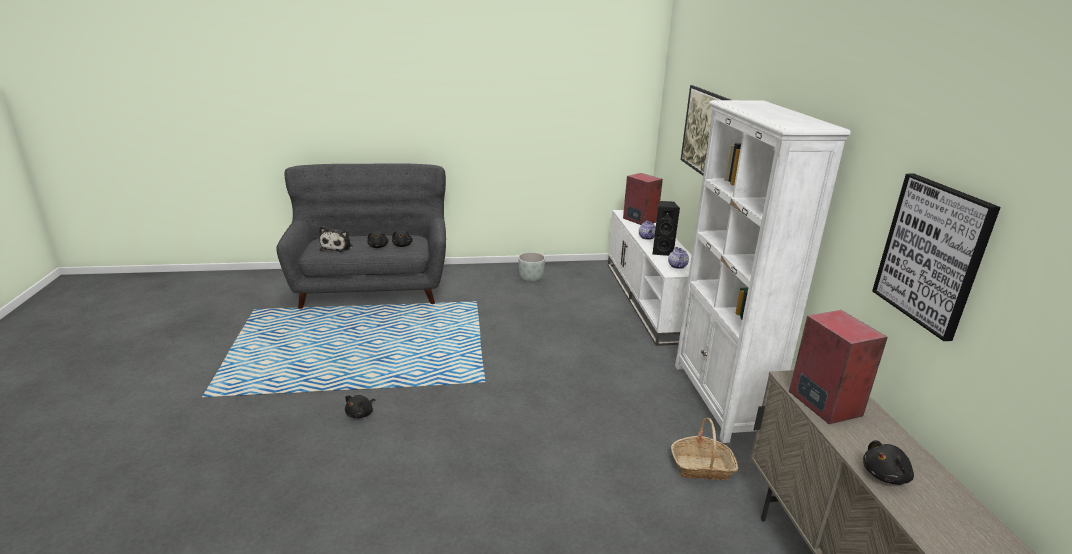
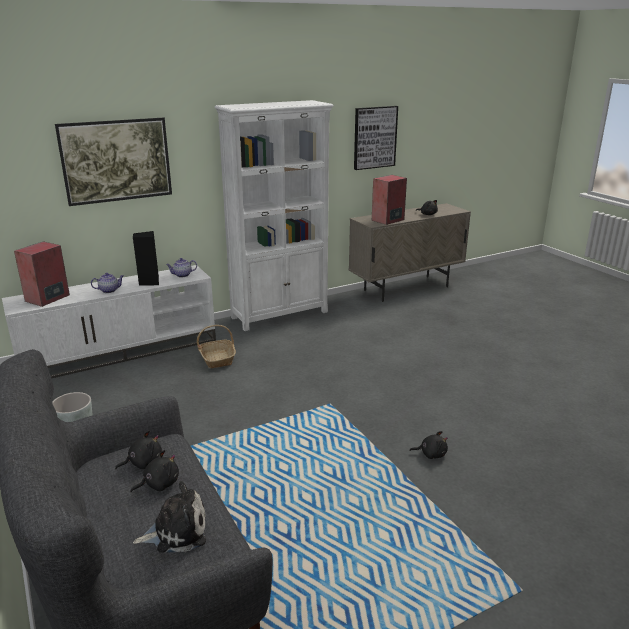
camera: 110 degrees left, 0 degrees up
(702, 467) = (356, 316): basket -> basket (217, 359)

